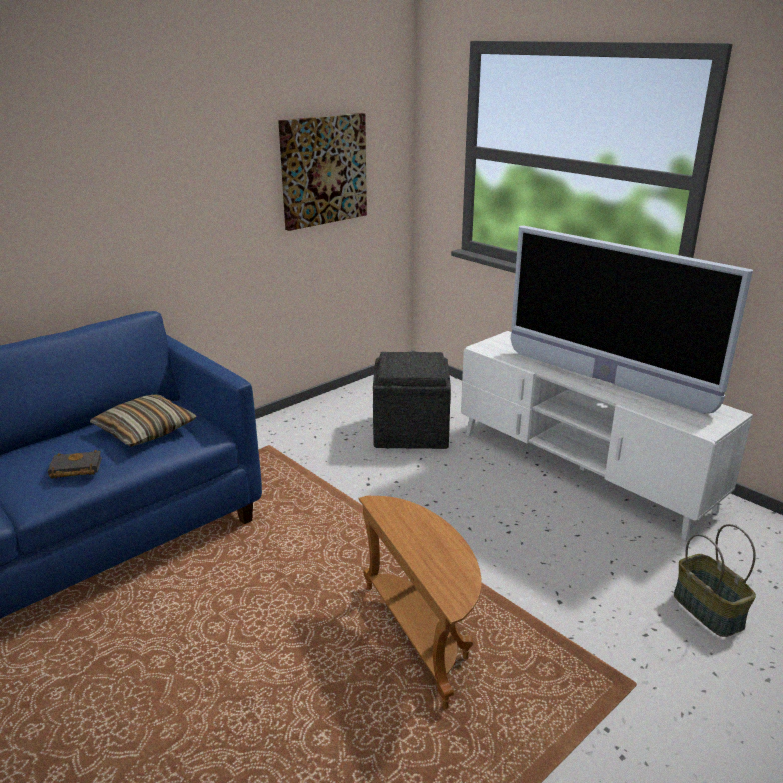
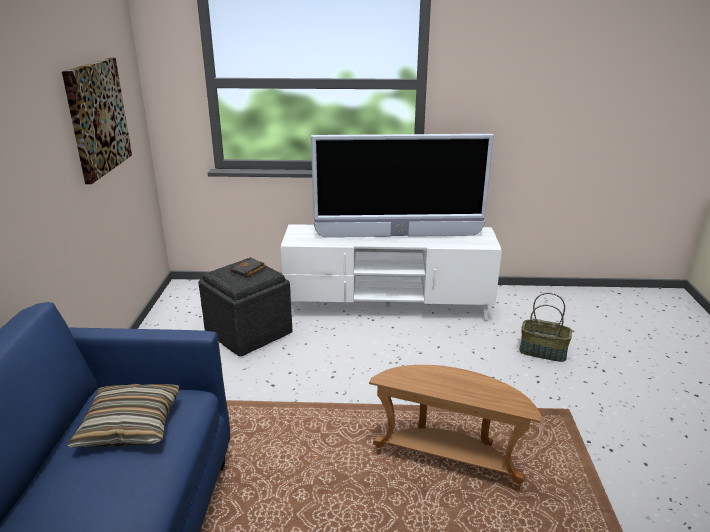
camera: 45 degrees left, 0 degrees up
(74, 469) = (122, 498): black book -> black book (248, 271)

